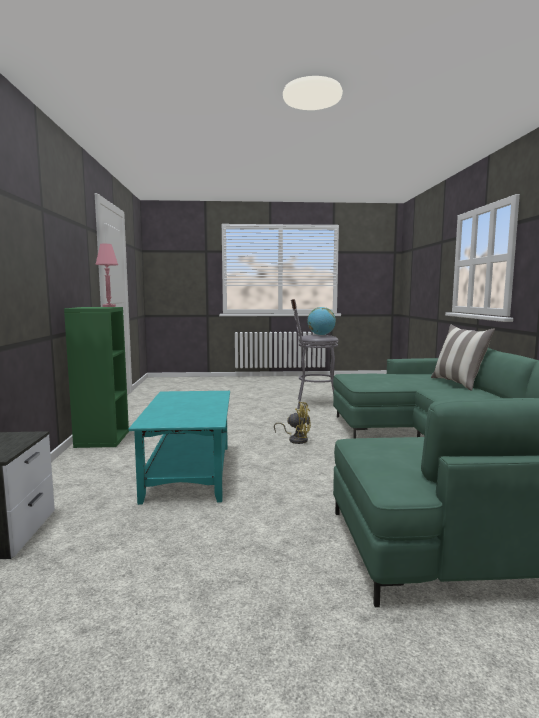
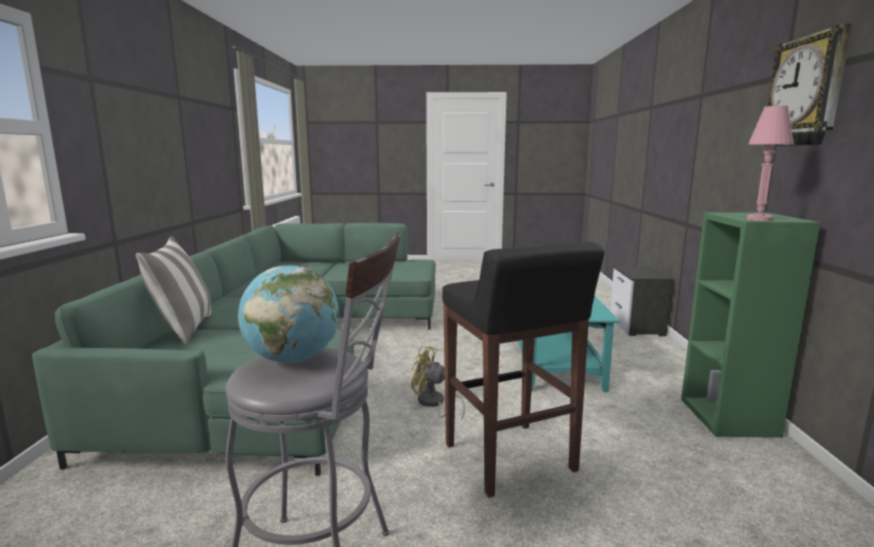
camera: 175 degrees left, 5 degrees up
(58, 228) = (807, 91): none -> wall clock
(249, 422) = (510, 459): none -> black stool

